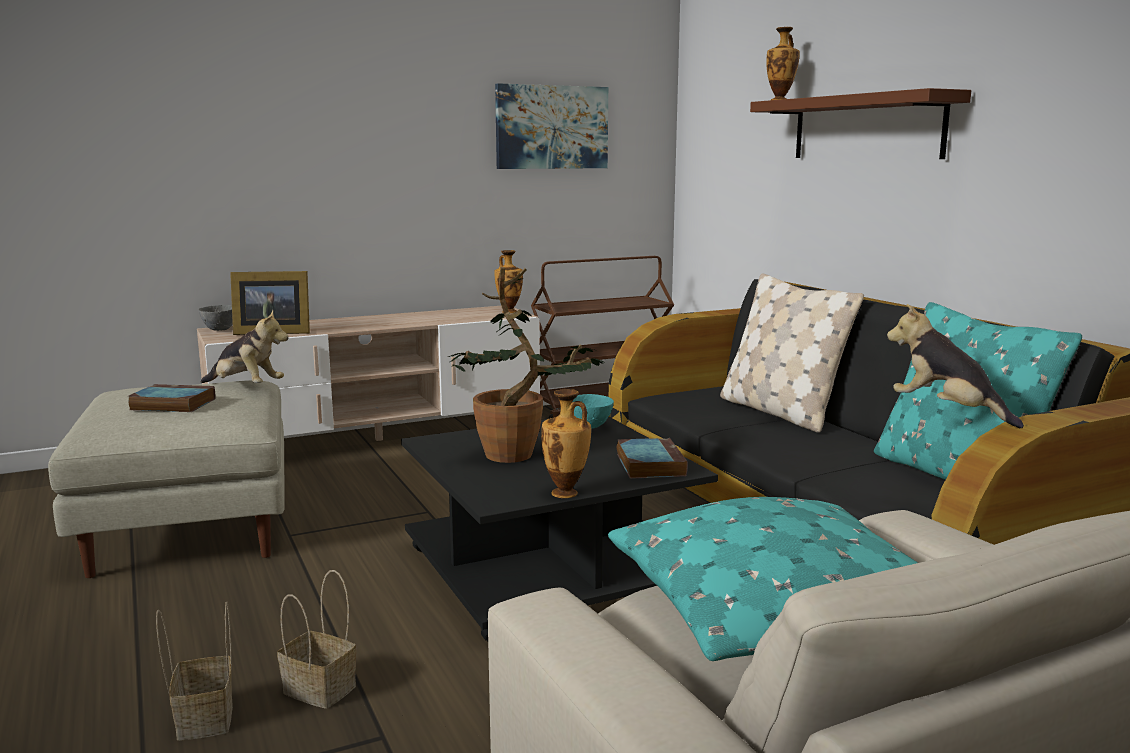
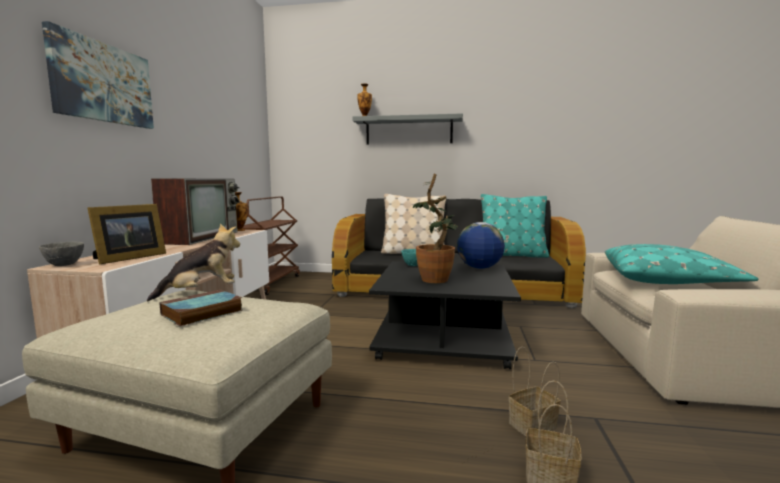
camera: 55 degrees left, 5 degrees down
(427, 316) = (201, 237): none -> television
(551, 127) = (229, 120): picture -> picture (103, 83)
(566, 494) = (505, 282): vase -> none
(649, 464) = (479, 268): book -> globe
(866, 128) = (408, 131): brown shelf -> grey shelf
(947, 412) = (545, 224): plush toy -> none

